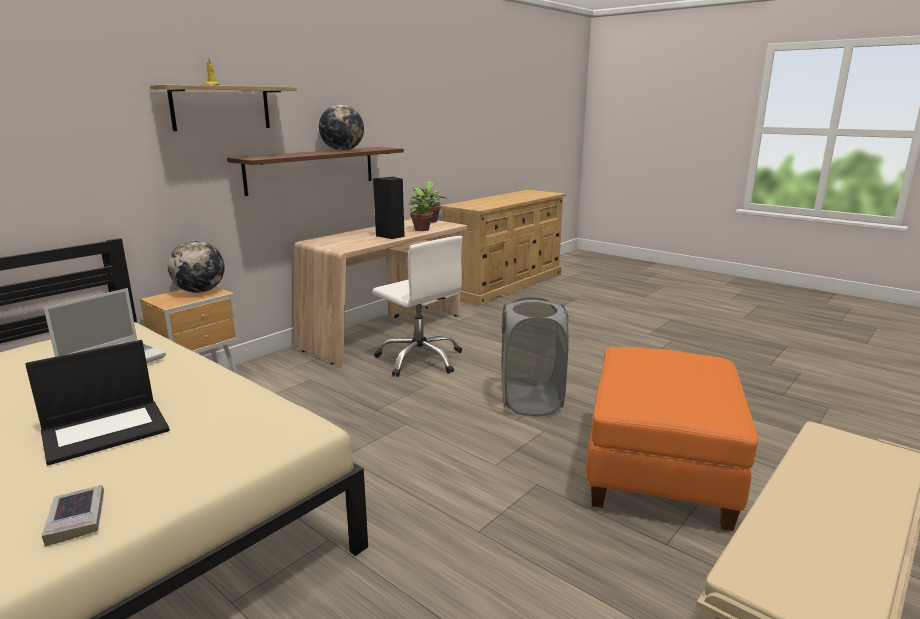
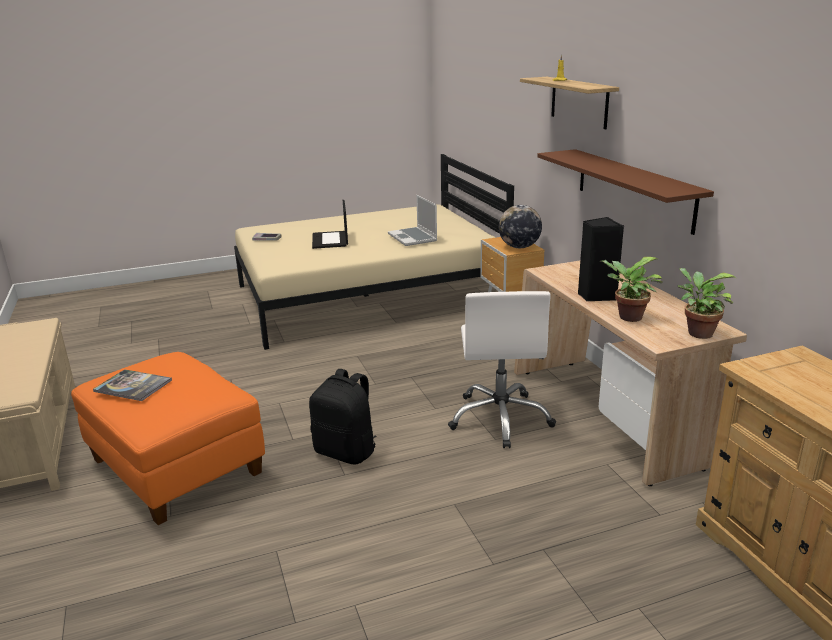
camera: 120 degrees right, 5 degrees up
(342, 150) = (633, 175): globe -> none
(420, 359) = (500, 418): white office chair -> white office chair turned 75 degrees counterclockwise
(530, 401) = (346, 452): grey laundry basket -> black backpack
(696, 385) = (133, 386): none -> book

